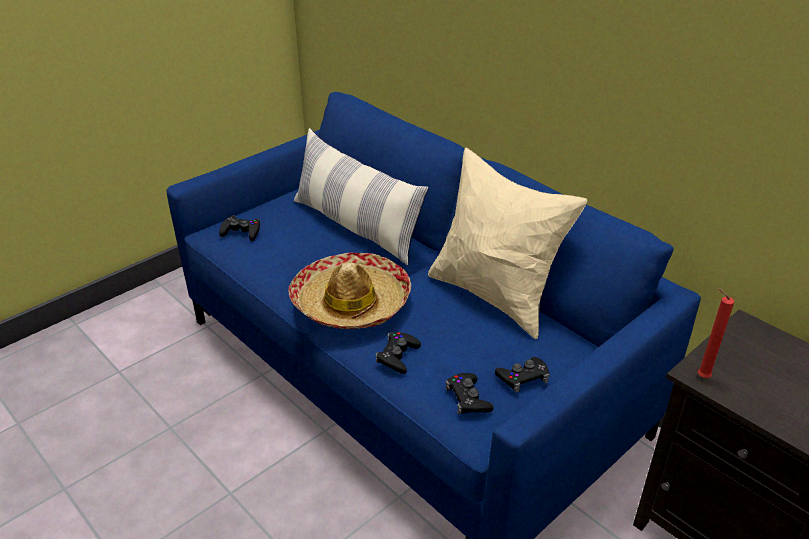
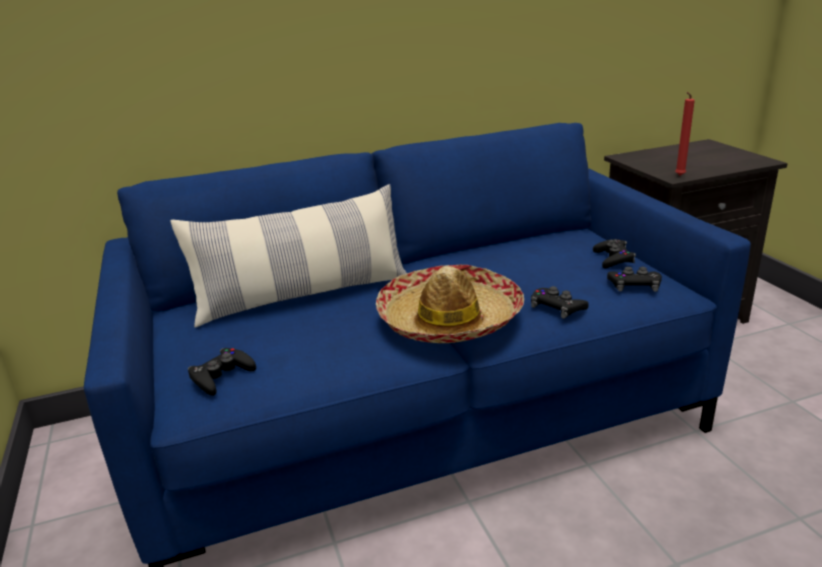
camera: 65 degrees left, 10 degrees down
(495, 296) = (491, 250): beige pillow -> none

